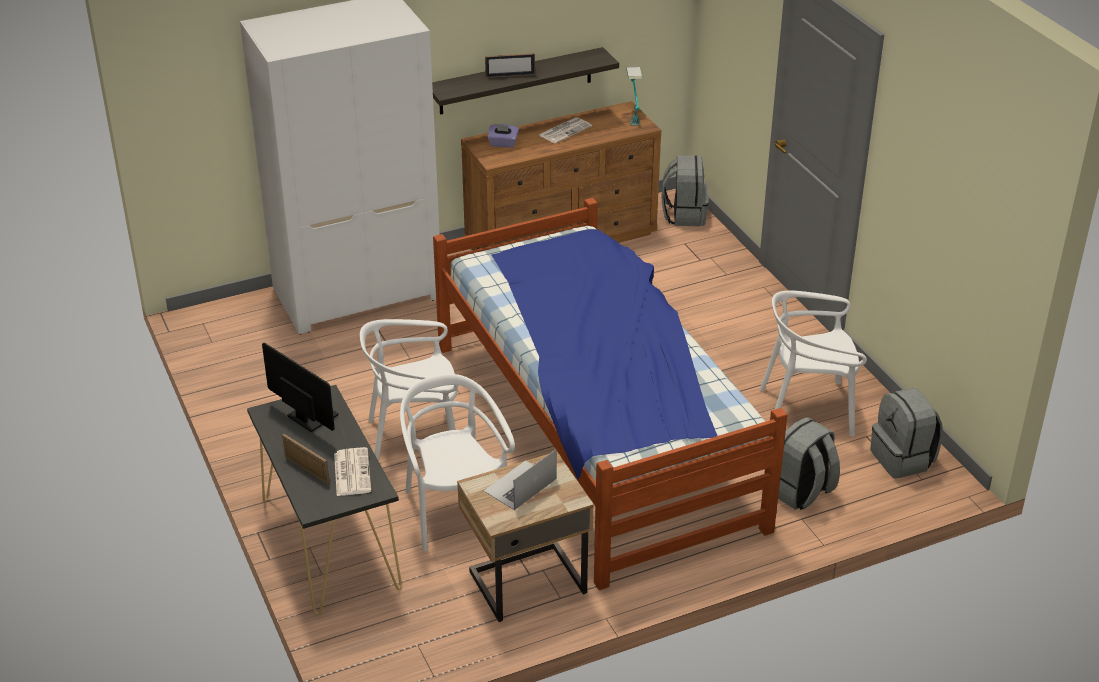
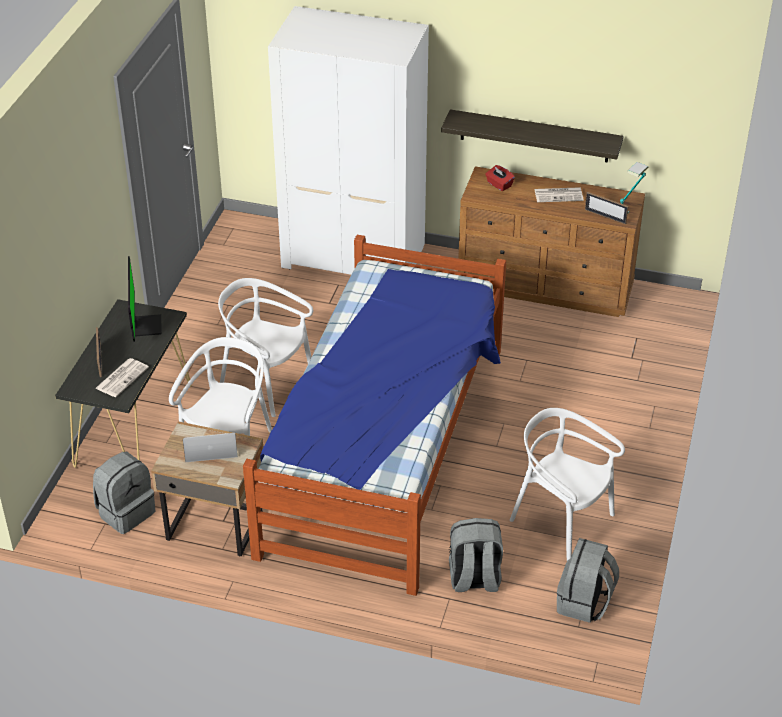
camera: 40 degrees right, 5 degrees up
(503, 144) = (499, 185): purple tissue box -> red tissue box
(510, 75) = (518, 129): picture frame -> picture frame (605, 216)
(684, 215) = (666, 314): grey backpack -> grey backpack (126, 512)

